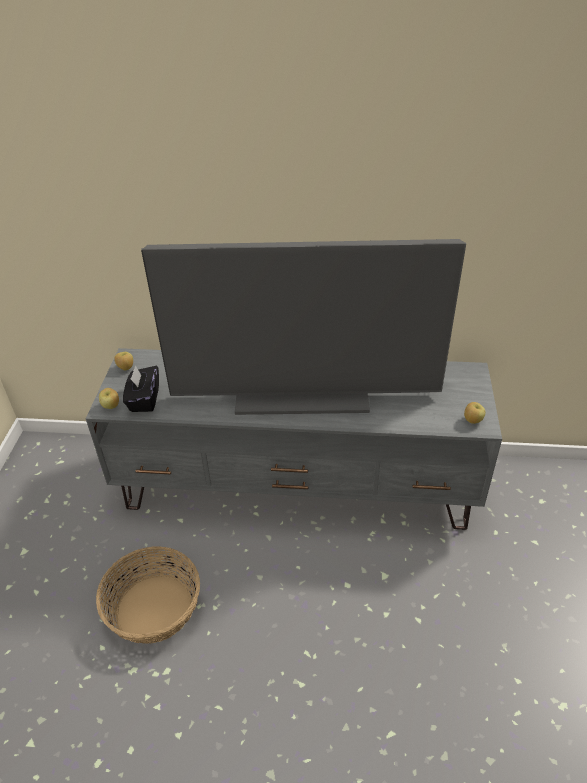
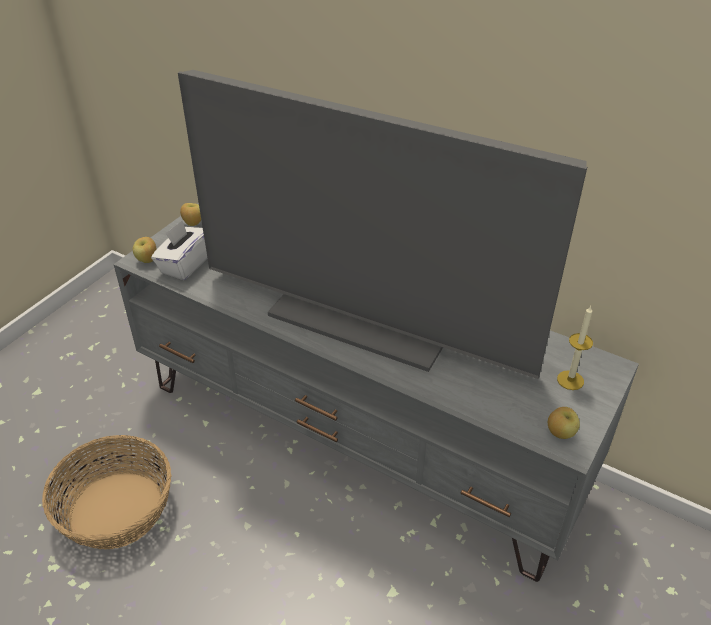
camera: 25 degrees right, 0 degrees up
(144, 399) = (185, 264): black tissue box -> white tissue box
(456, 386) = (570, 380): none -> candle

